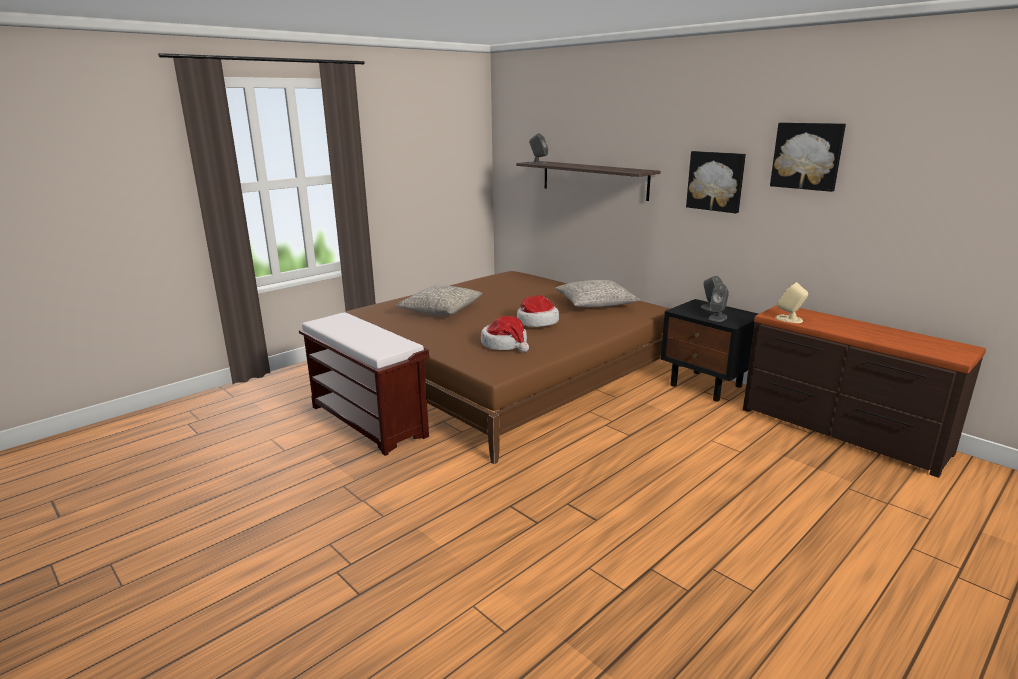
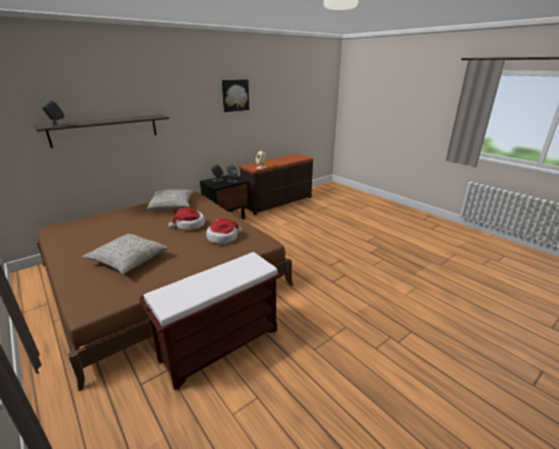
camera: 85 degrees left, 5 degrees up
(716, 181) = (196, 114): picture -> none

